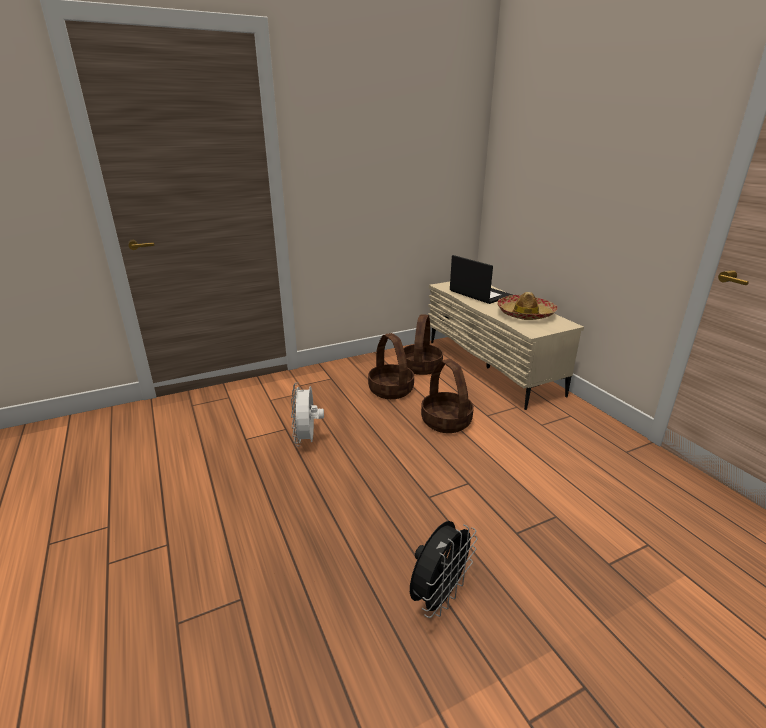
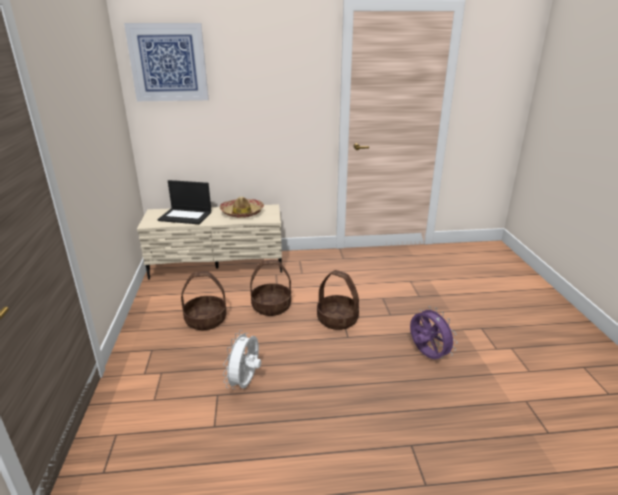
camera: 70 degrees left, 0 degrees up
(307, 440) = (245, 383): white fan -> white fan turned 90 degrees clockwise
(421, 367) = (184, 295): basket -> basket (338, 319)
(438, 596) = (427, 355): black fan -> purple fan
(479, 293) = (186, 216): laptop -> laptop turned 150 degrees counterclockwise
(526, 110) = (168, 63): none -> picture

